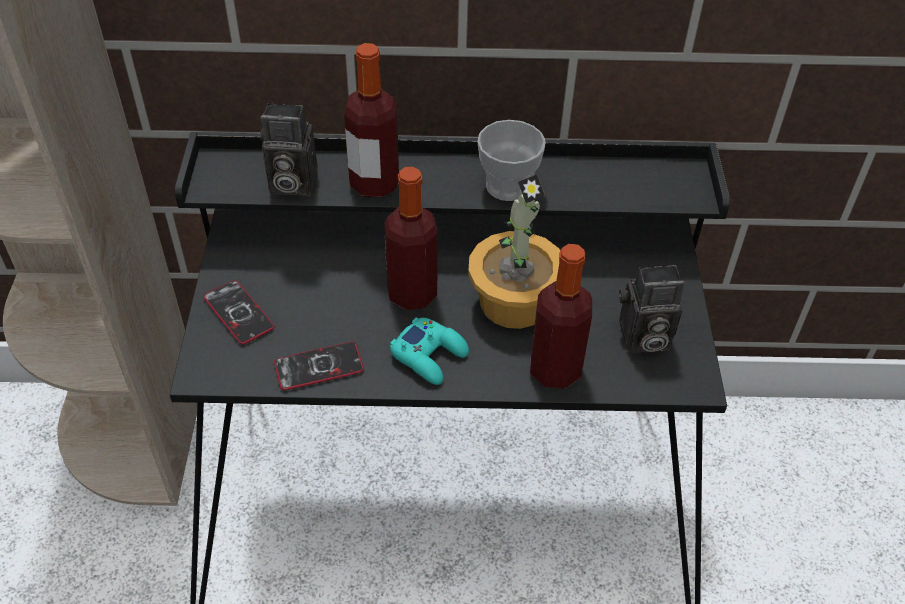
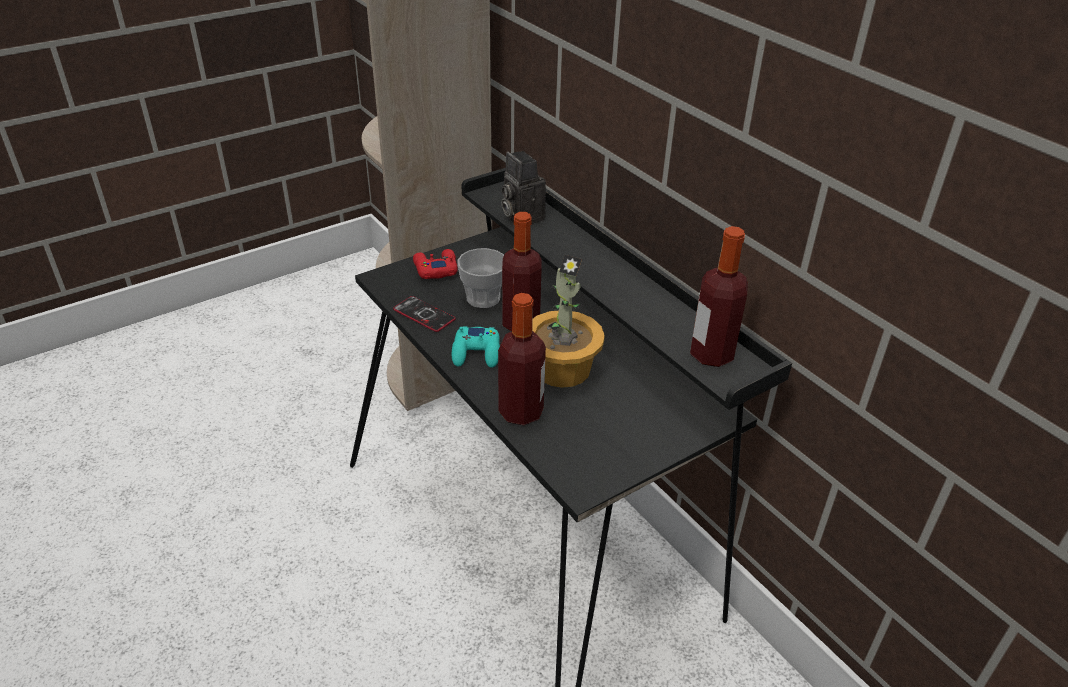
camera: 55 degrees right, 10 degrees down
(238, 313) = (435, 269): phone -> red game controller
(374, 183) = (558, 244): bottle -> bottle (711, 354)
(508, 186) = (623, 293): cup -> cup (483, 298)
(642, 338) = (595, 443): camera -> none

